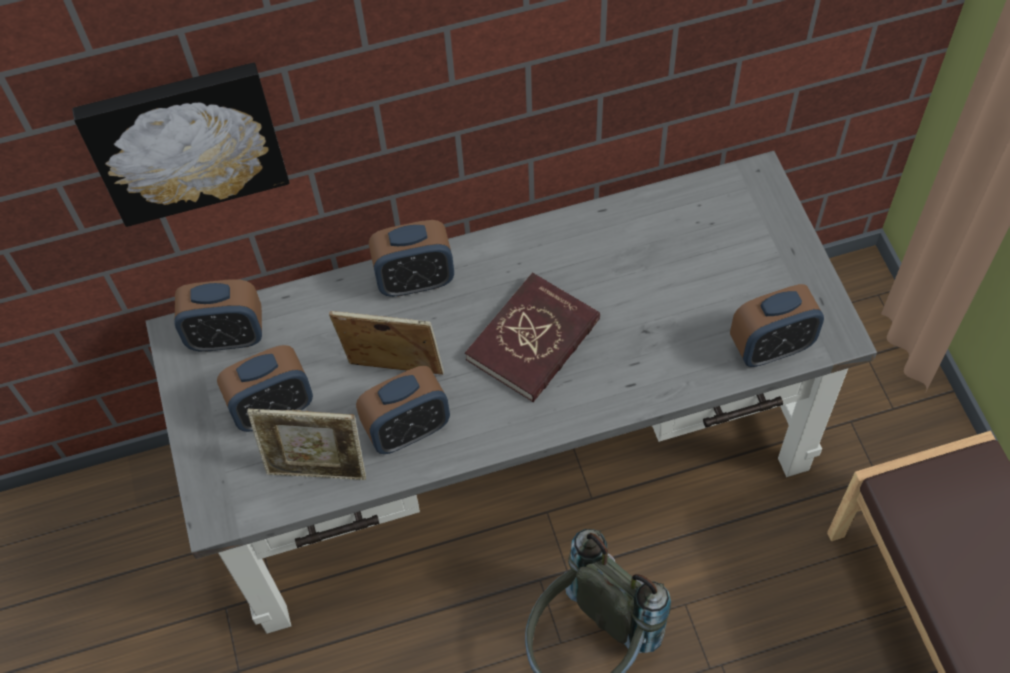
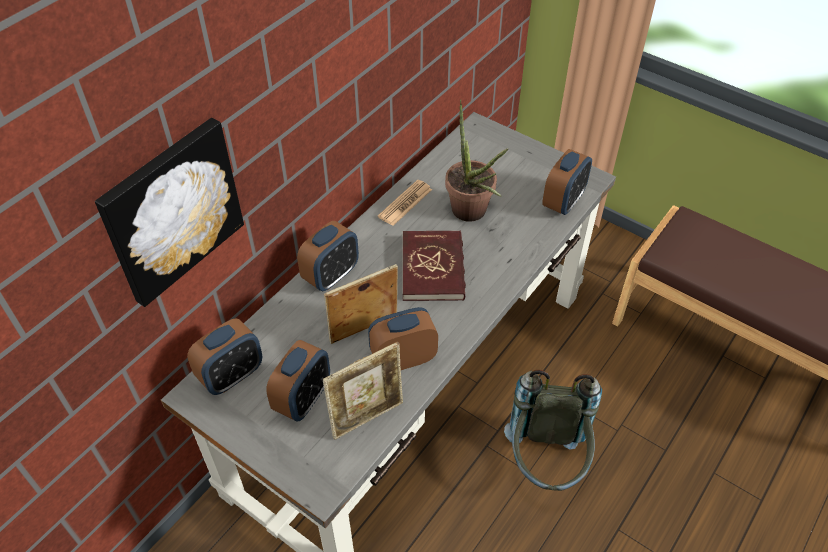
camera: 40 degrees left, 10 degrees down
(408, 429) = (403, 358): alarm clock -> alarm clock turned 135 degrees counterclockwise
(574, 235) = (405, 203): none -> newspaper
(640, 297) = (472, 215): none -> potted plant

